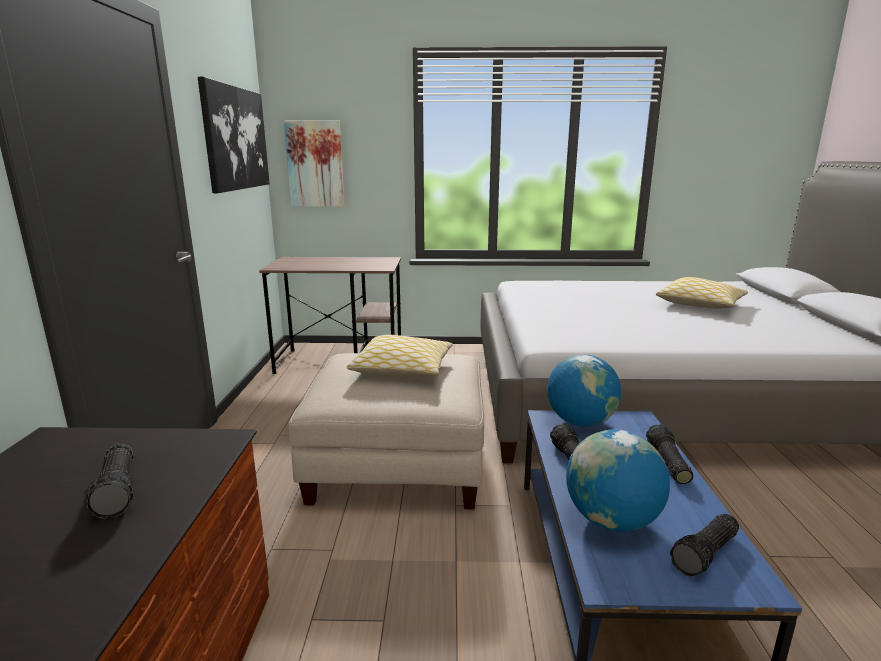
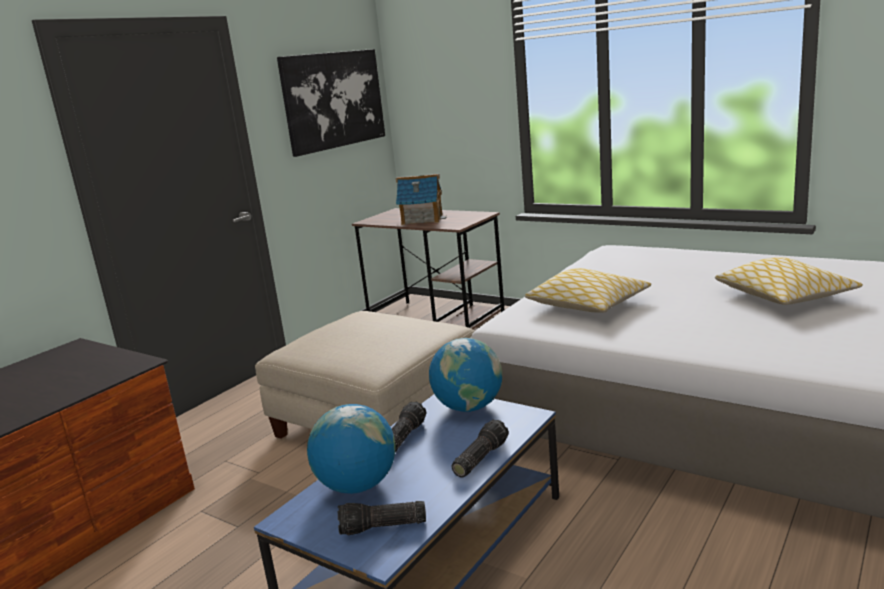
camera: 35 degrees right, 0 degrees up
(119, 490) = (63, 380): flashlight -> none
(315, 164) = (428, 113): picture -> none
(334, 264) = (422, 219): none -> toy house
(403, 369) = (378, 332): pillow -> pillow (588, 304)

